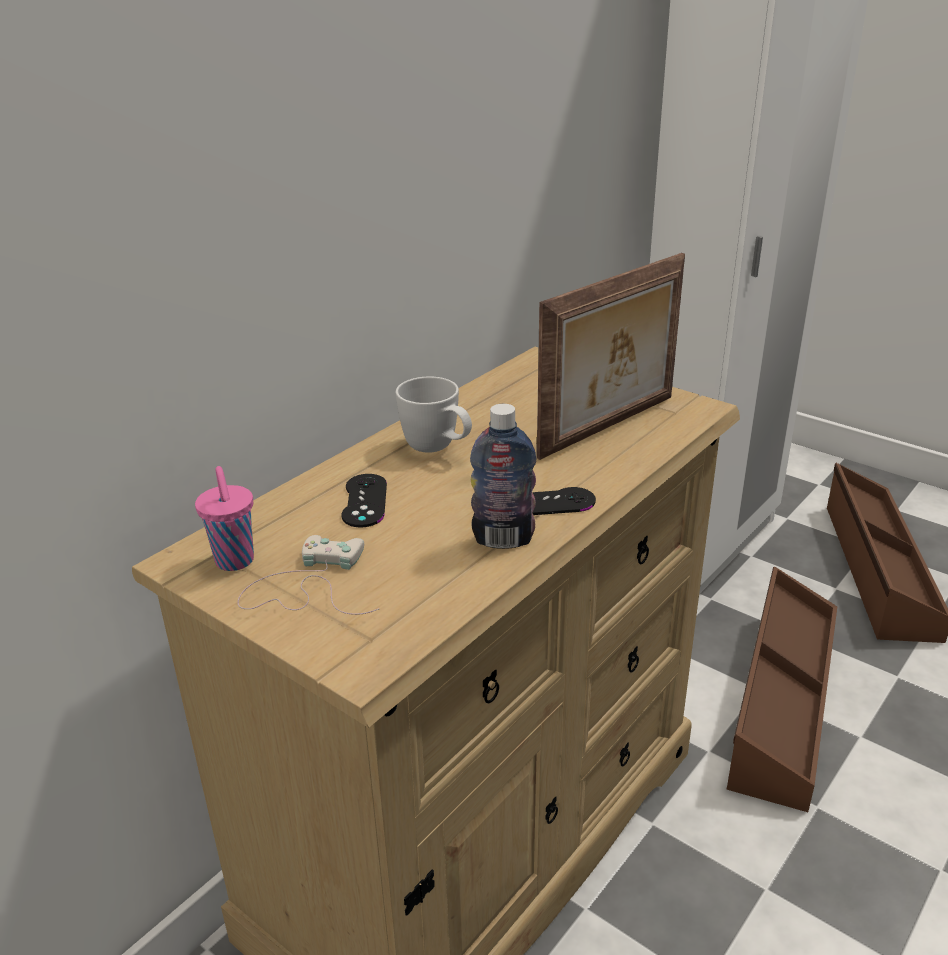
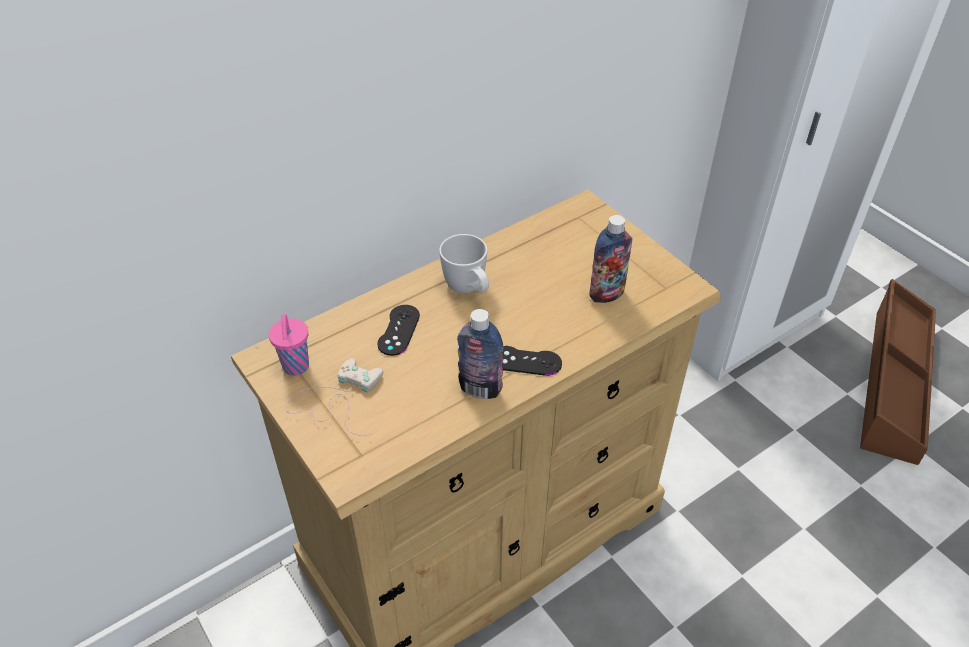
camera: 15 degrees right, 15 degrees up
(610, 427) = (606, 294): picture frame -> bottle
(780, 701) = (752, 483): brown storage box -> none

